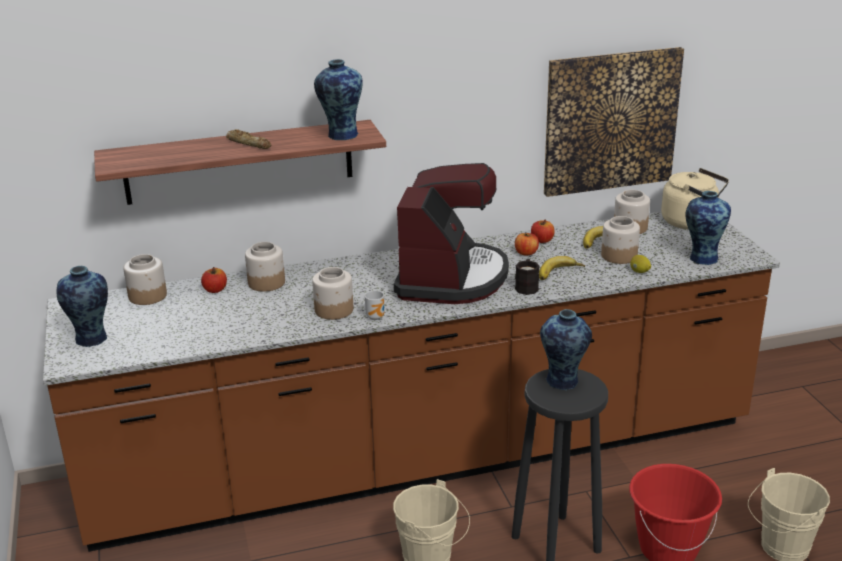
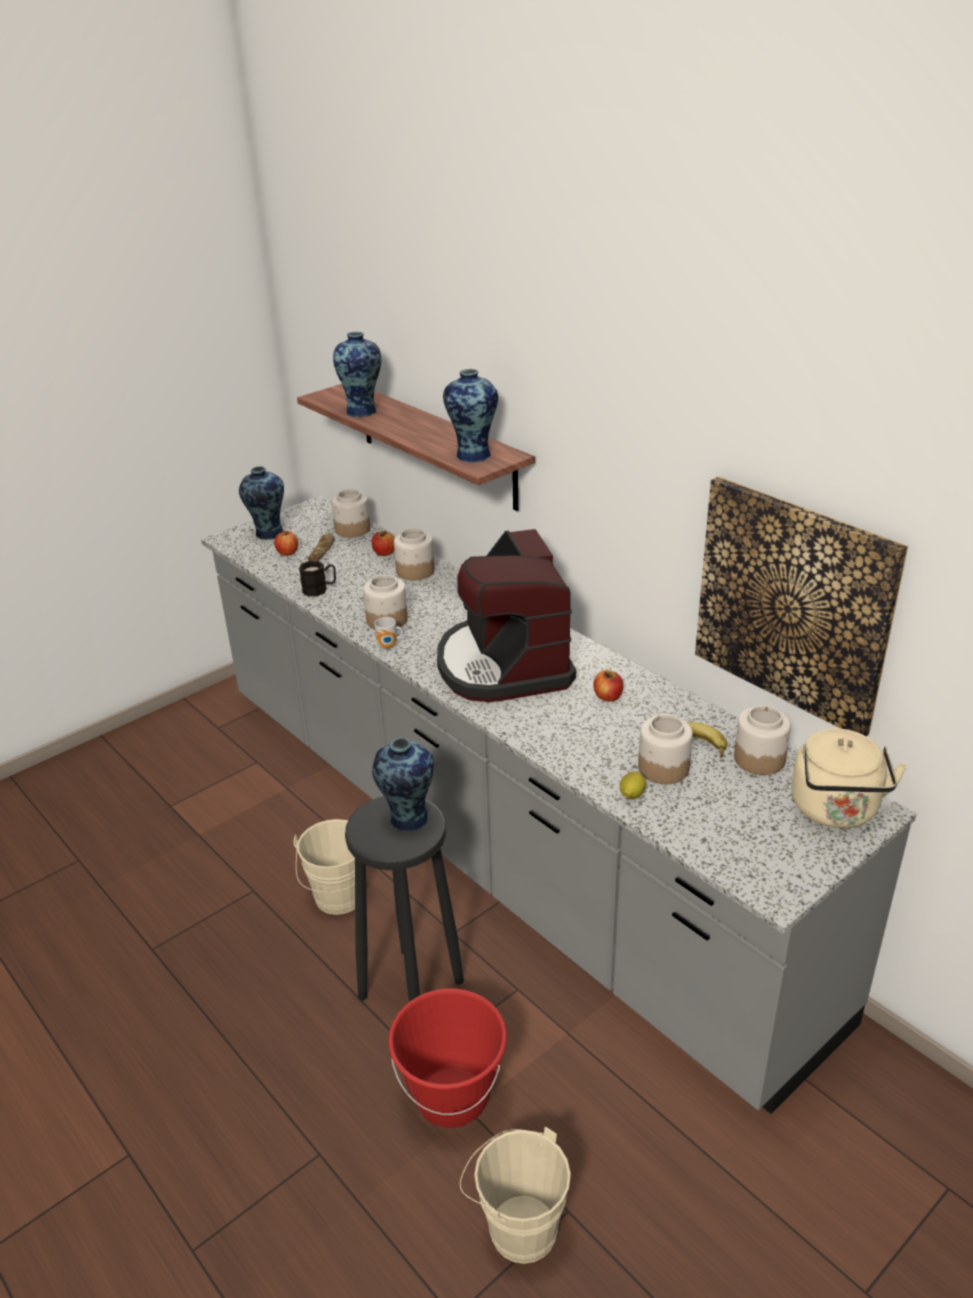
camera: 65 degrees right, 5 degrees up
(248, 143) = (413, 426): bread -> bread (322, 551)
(424, 458) = (493, 840): brown counter -> grey counter
(451, 278) = (504, 665): coffee machine -> coffee machine turned 90 degrees clockwise
(526, 286) = (523, 718): black mug -> black mug (320, 589)
(542, 240) = (652, 699): apple -> apple (287, 552)
(560, 273) = (574, 734): banana -> none
(702, 258) = (724, 843): vase -> vase (362, 411)

